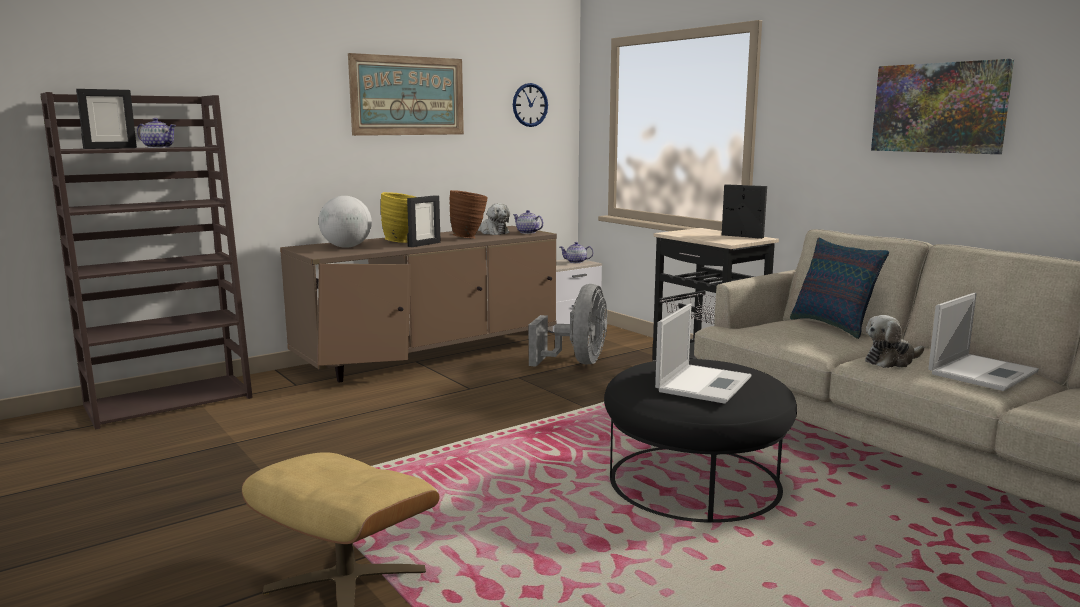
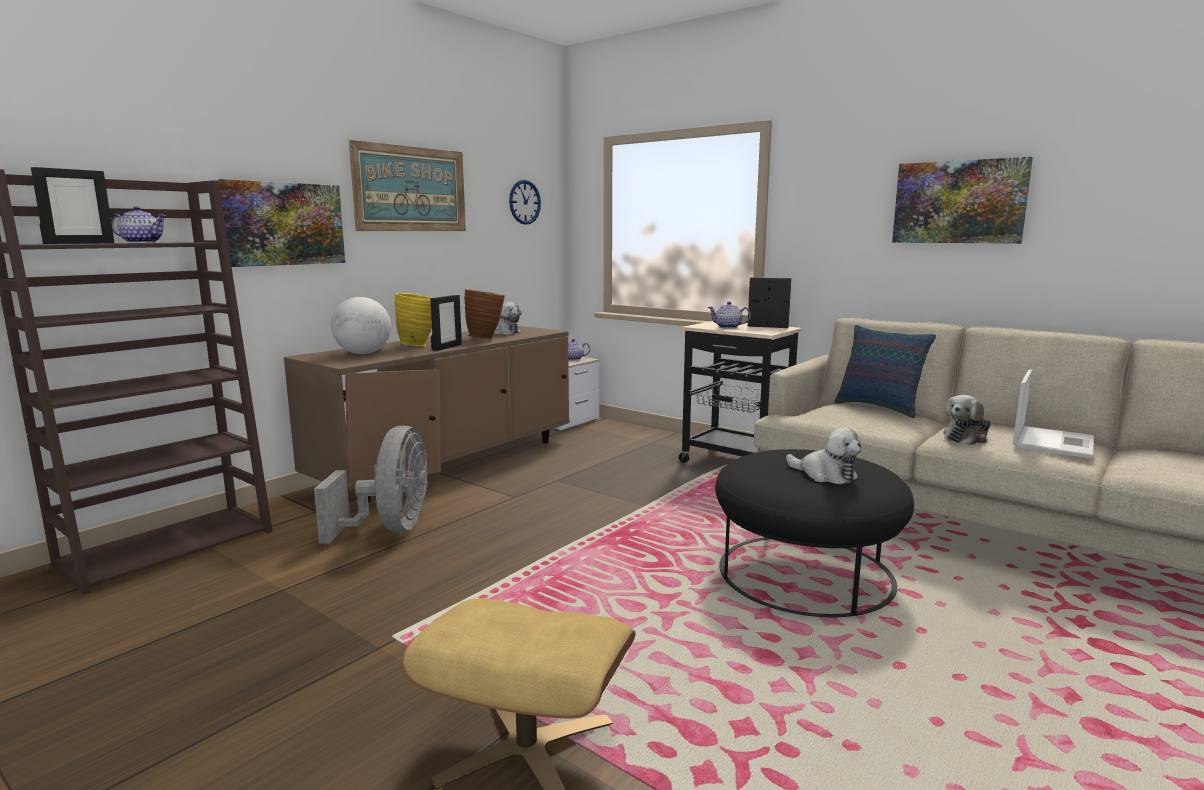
camera: 15 degrees left, 0 degrees up
(285, 130) = (284, 224): none -> picture
(528, 232) = (539, 331): teapot -> teapot (728, 327)
(577, 362) = (604, 459): grey fan -> grey fan (390, 529)
(704, 384) = (825, 475): laptop -> plush toy

